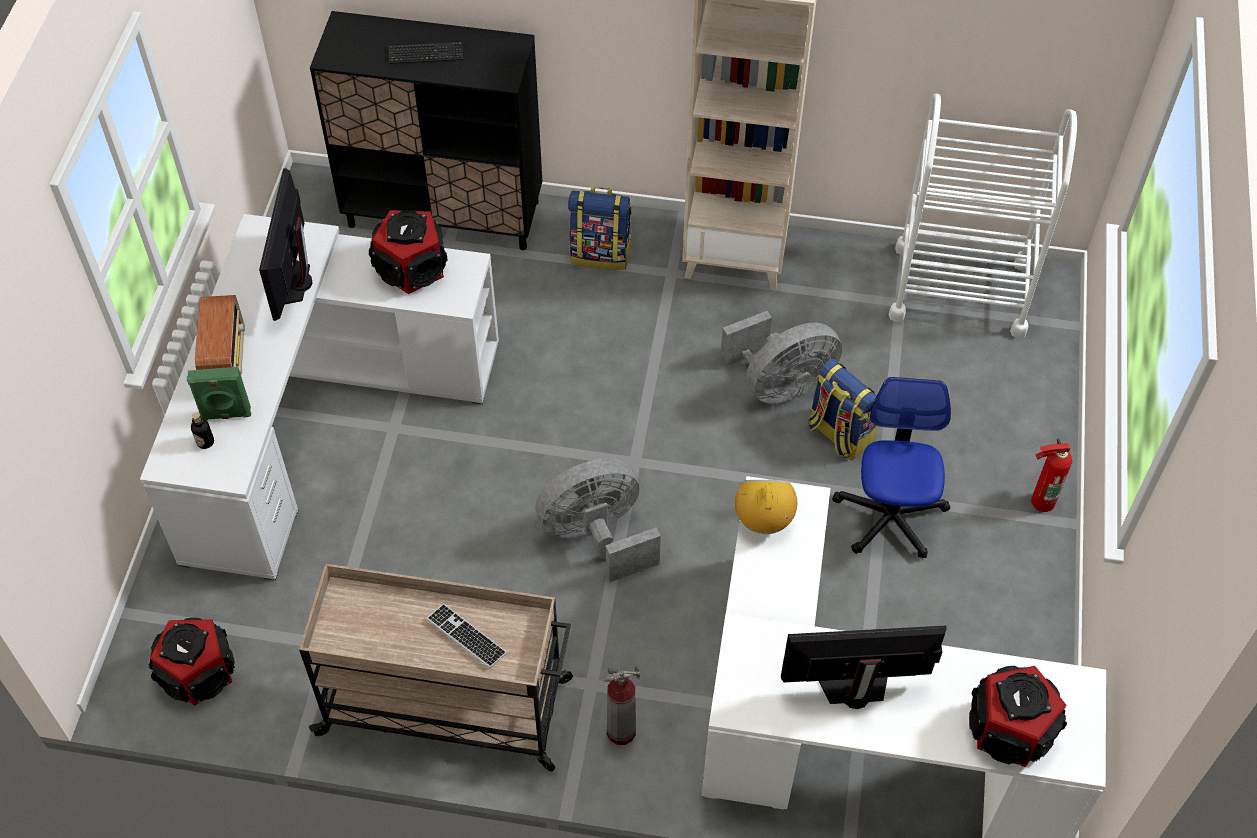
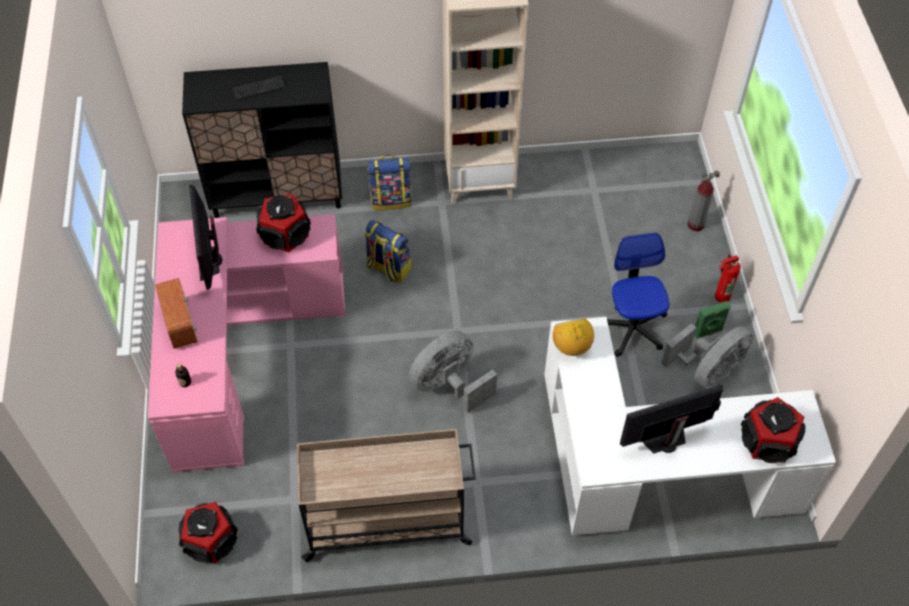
camera: 15 degrees left, 0 degrees up
(226, 415) = (193, 360): green speaker -> green speaker (708, 332)
(318, 415) = (236, 349): white desk -> pink desk
(466, 637) = (404, 469): keyboard -> none
(620, 731) = (506, 507): fire extinguisher -> fire extinguisher (695, 225)
(780, 384) = (535, 259): grey fan -> grey fan (707, 371)
(838, 434) = (582, 283): backpack -> backpack (388, 268)
(959, 289) = (628, 174): white cart -> none

